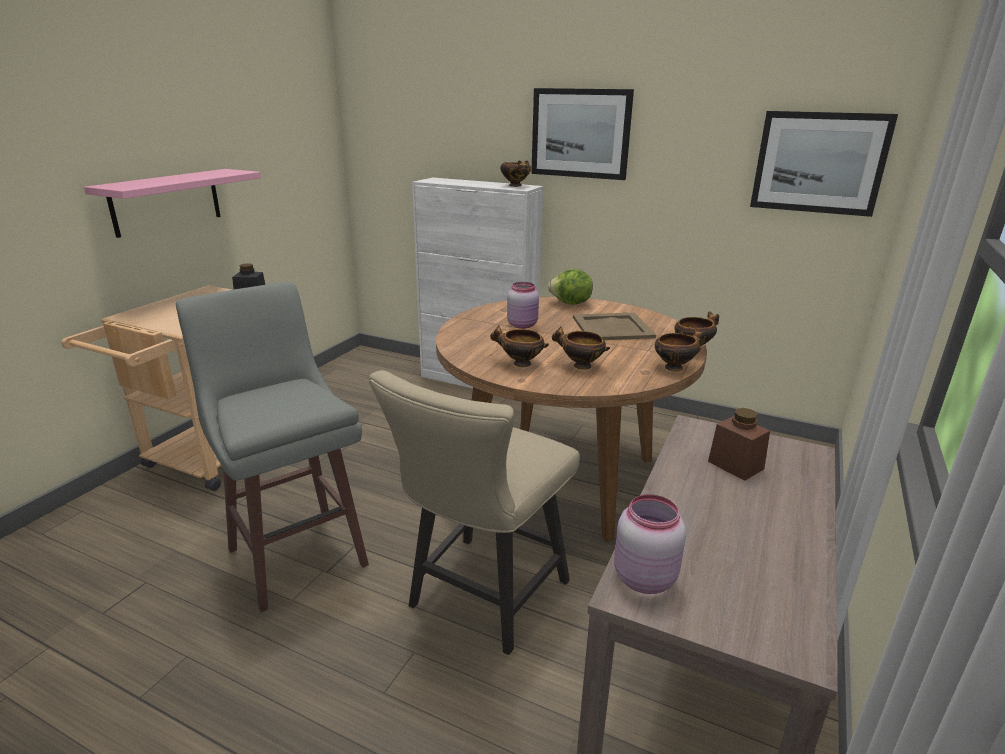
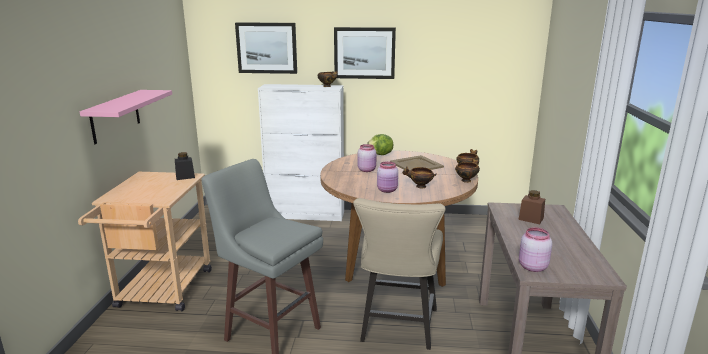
camera: 20 degrees left, 5 degrees down
(520, 364) = (387, 190): bowl -> pink jar
(819, 163) = (500, 64): picture -> picture (267, 48)

